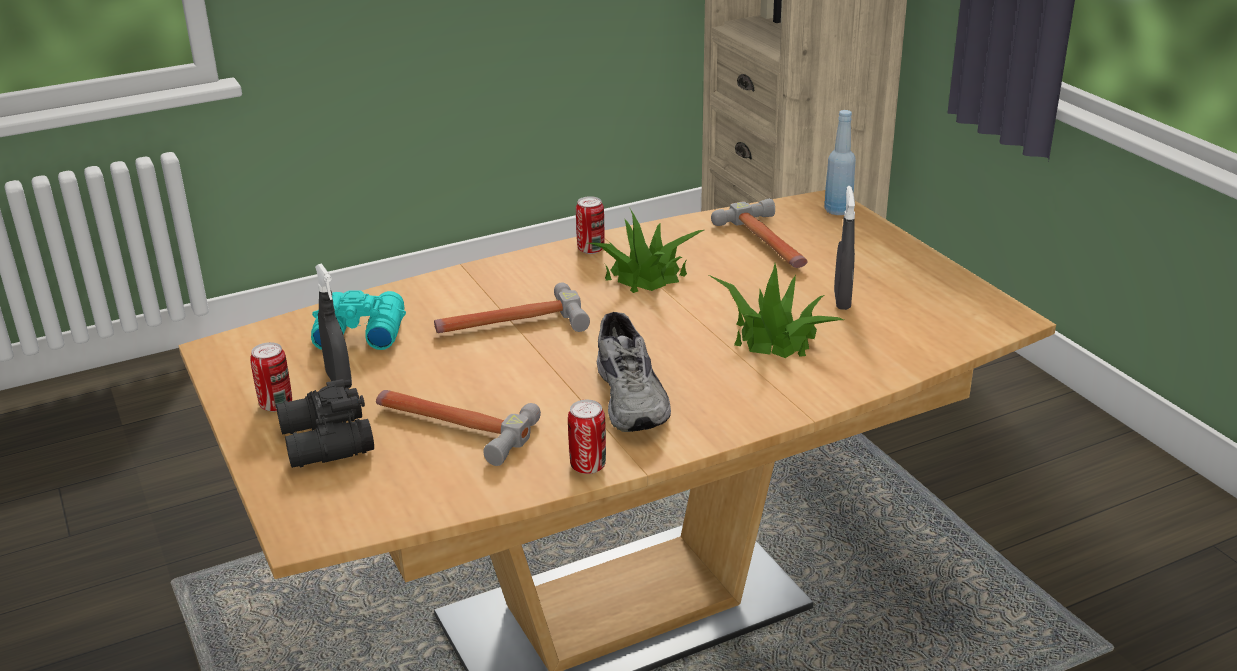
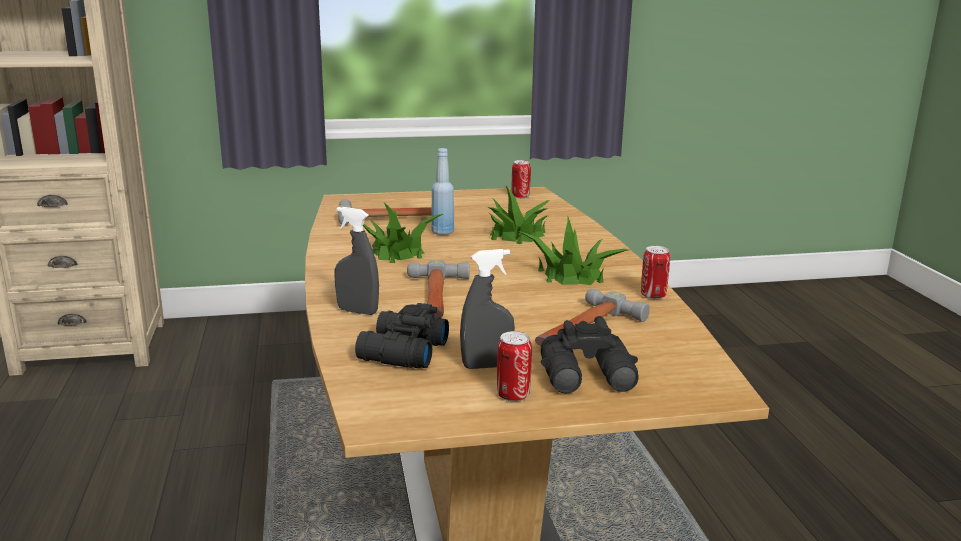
camera: 75 degrees left, 10 degrees down
(358, 332) = (400, 352): turquoise binoculars -> black binoculars
(591, 249) = (336, 261): can -> can (520, 196)
(634, 397) = (571, 274): grey shoe -> potted plant
(838, 211) = (360, 198): blue bottle -> blue bottle (442, 232)
(842, 300) = (483, 215): grey spray bottle -> grey spray bottle (357, 311)

